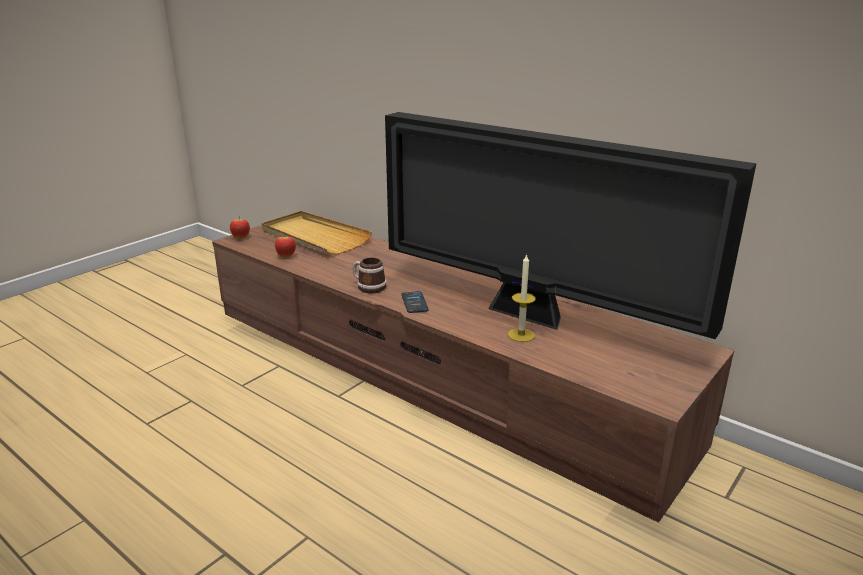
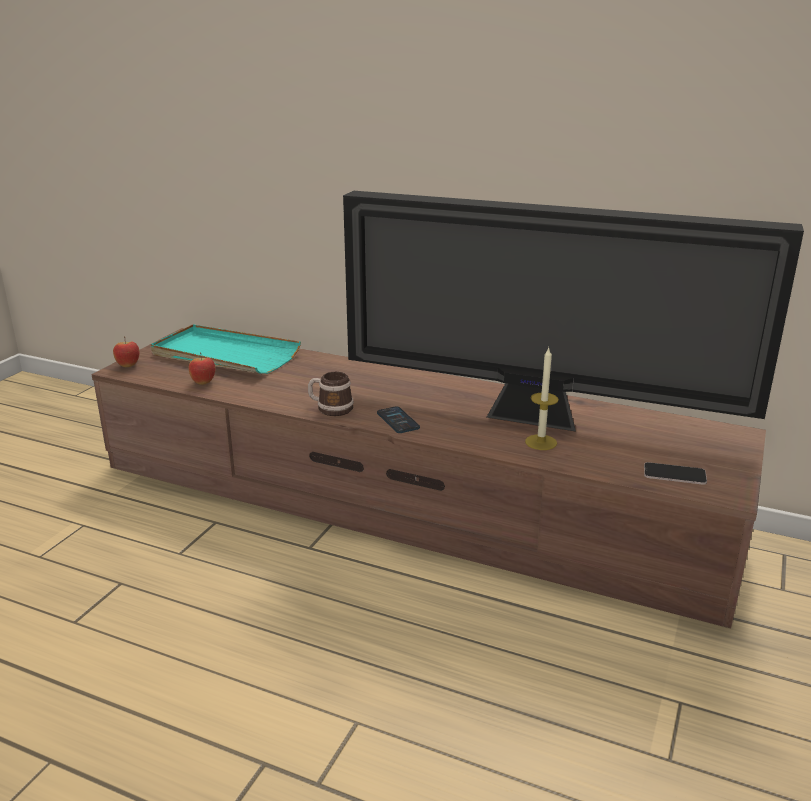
camera: 15 degrees left, 0 degrees up
(314, 236) = (224, 355): beige tray -> turquoise tray
(622, 377) = (674, 474): none -> phone

